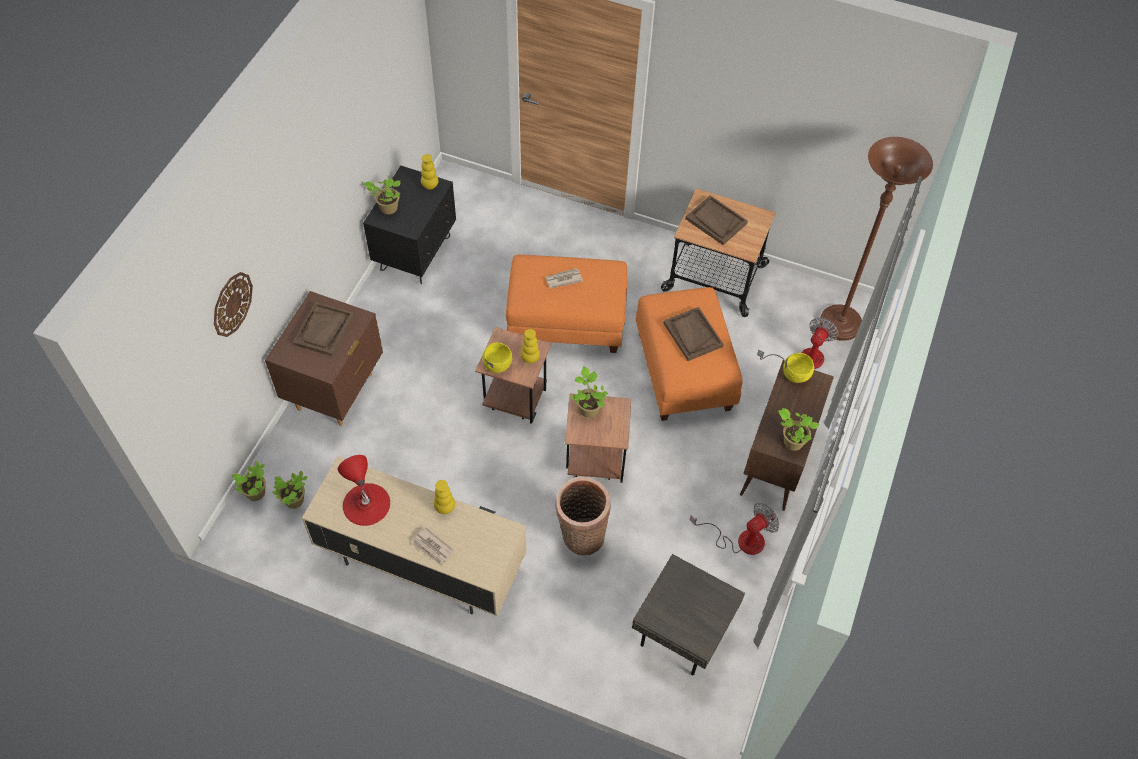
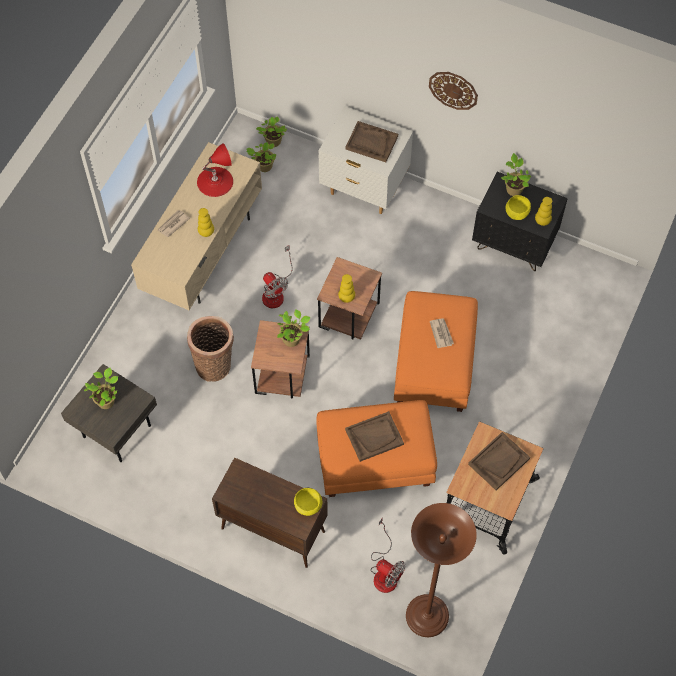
camera: 95 degrees right, 5 degrees up
(232, 304) = (336, 44): wall clock -> wall clock (453, 90)
(336, 392) = (364, 189): brown nightstand -> white nightstand
(497, 365) = (340, 273): yellow bowl -> yellow bowl (516, 214)
(740, 540) = (197, 488): fan -> fan (275, 292)
(791, 442) = (238, 492): potted plant -> potted plant (106, 400)

